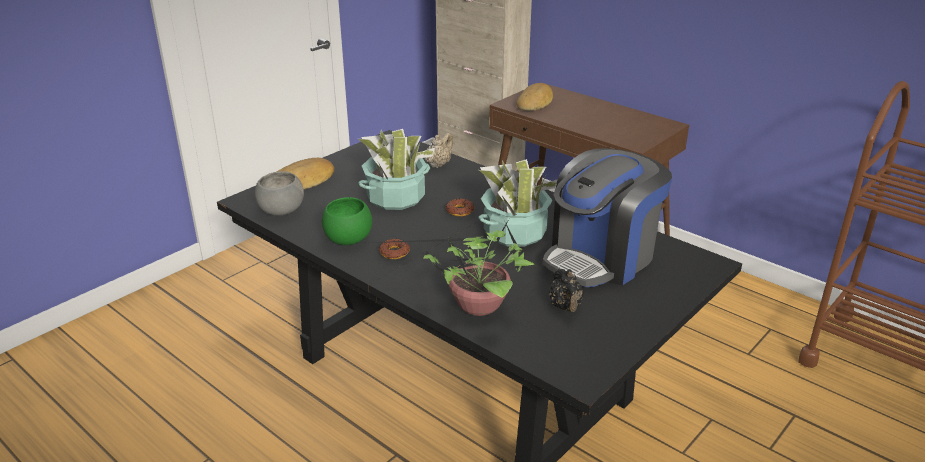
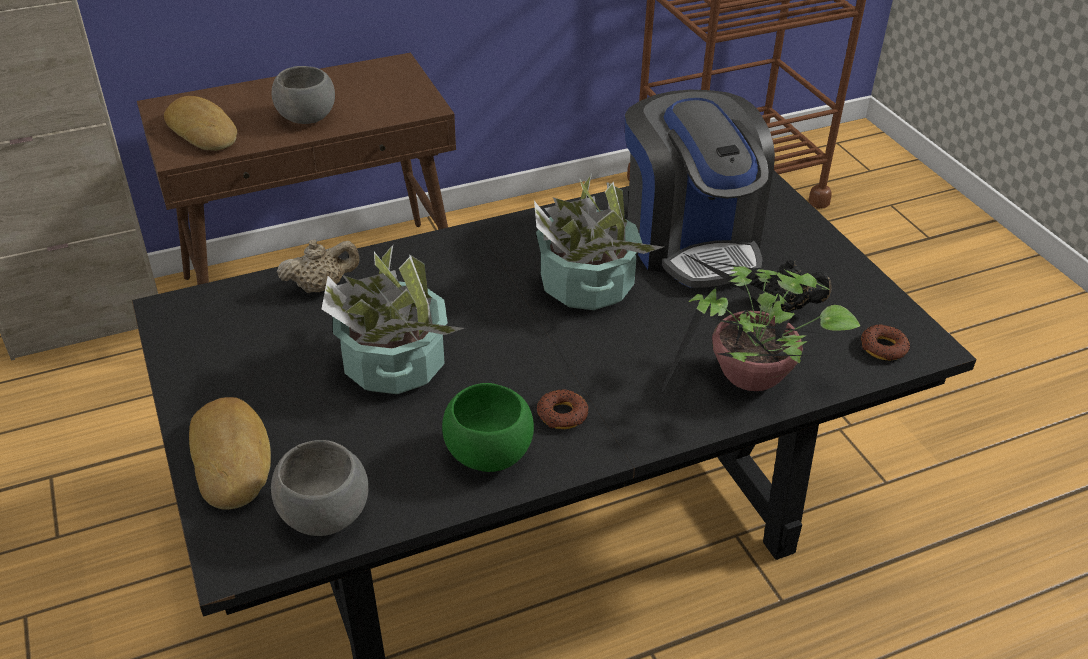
camera: 65 degrees left, 10 degrees up
(438, 164) = (321, 287): beige teapot -> beige teapot turned 105 degrees clockwise
(459, 211) = (487, 313): donut -> donut (883, 348)
(579, 120) = (307, 118): none -> grey bowl

